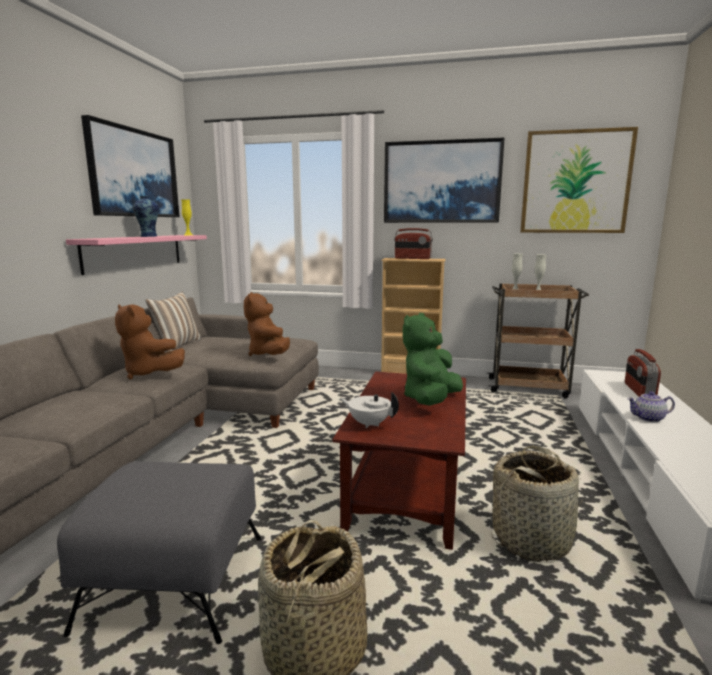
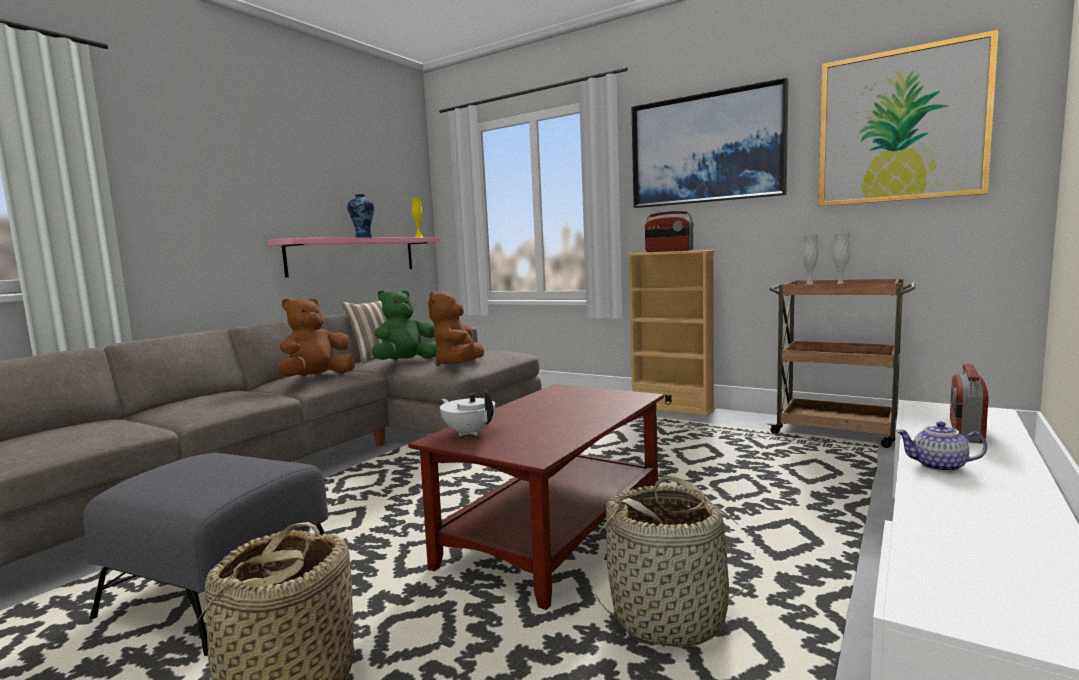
camera: 20 degrees right, 5 degrees down
(134, 173) = (355, 172): picture -> none
(149, 373) = (317, 378): brown plush toy -> brown plush toy turned 75 degrees clockwise
(430, 400) = (579, 414): green plush toy -> green plush toy (406, 362)

